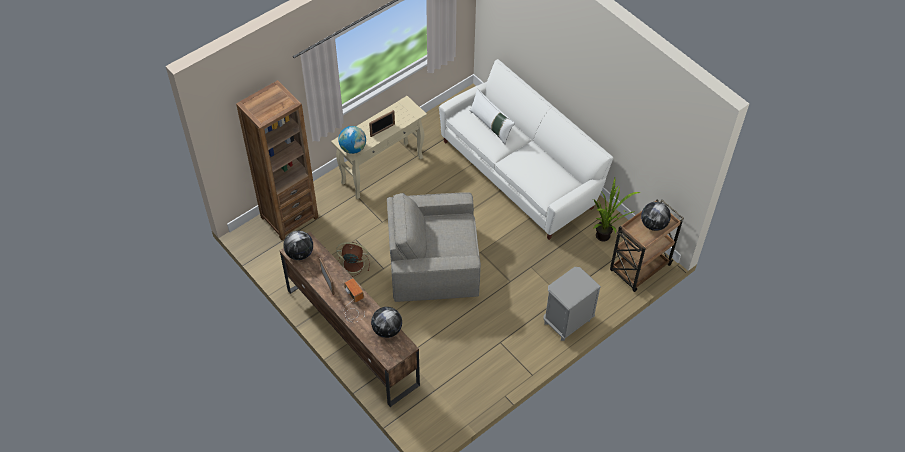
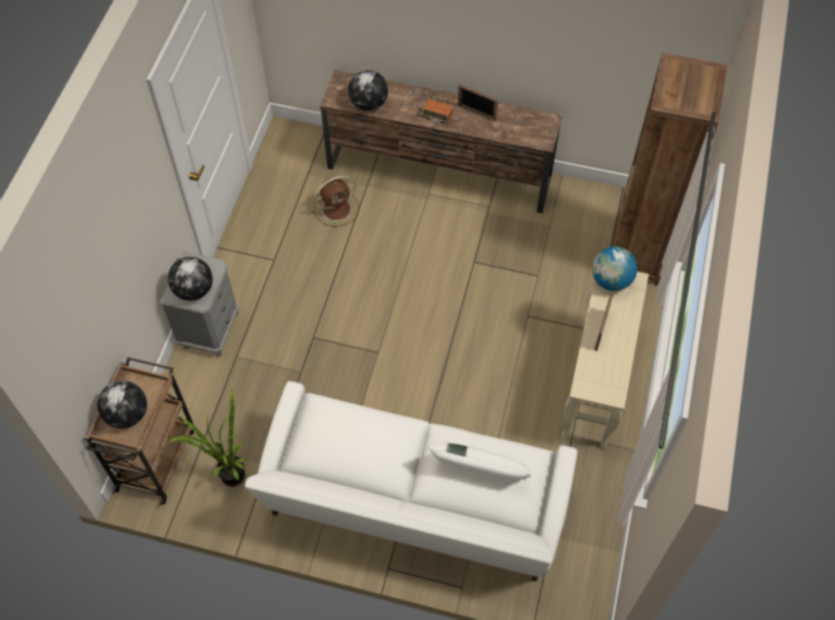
camera: 145 degrees right, 5 degrees up
(299, 253) = (537, 123): globe -> globe (194, 290)
(352, 264) = (513, 245): brown fan -> brown fan (338, 208)
(433, 264) = (421, 302): grey armchair -> none

